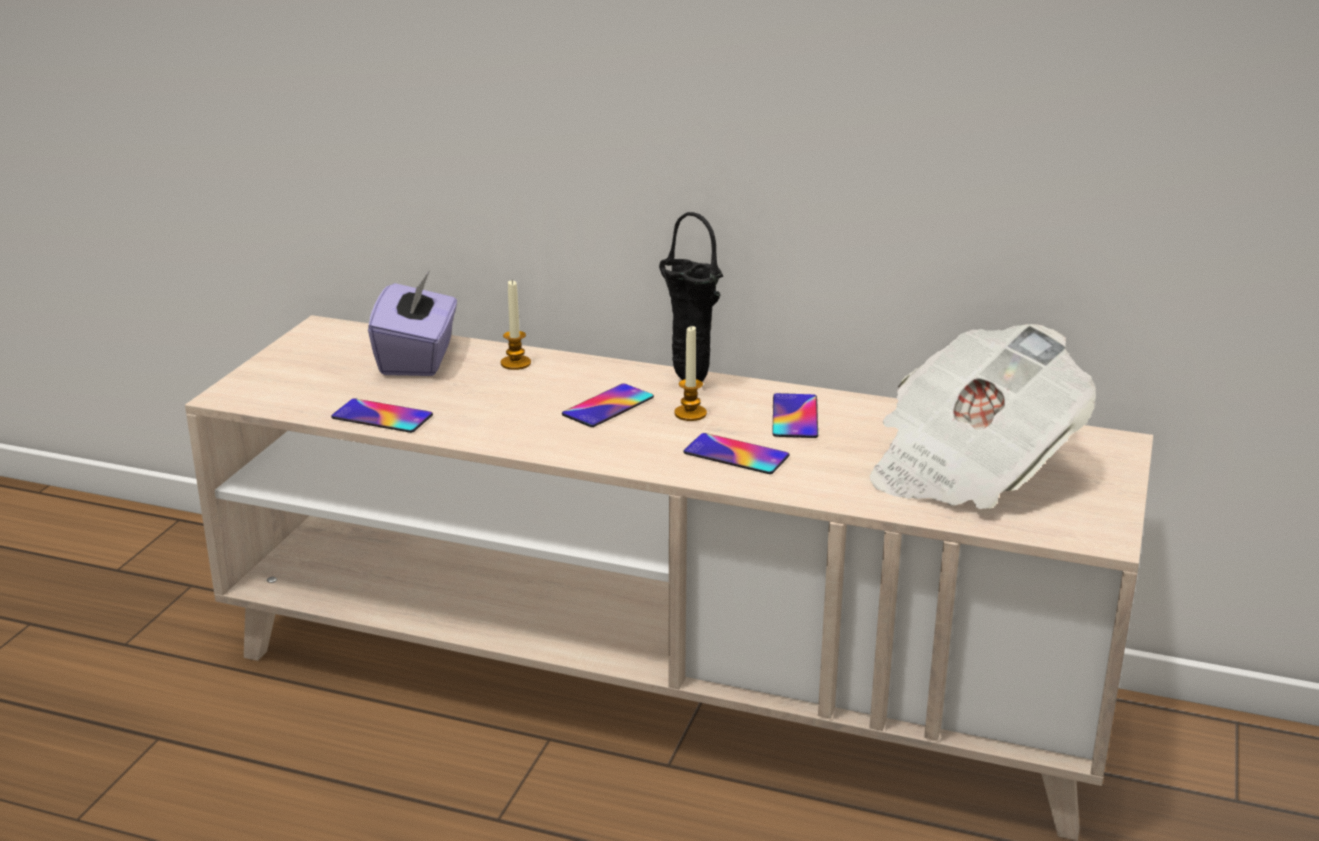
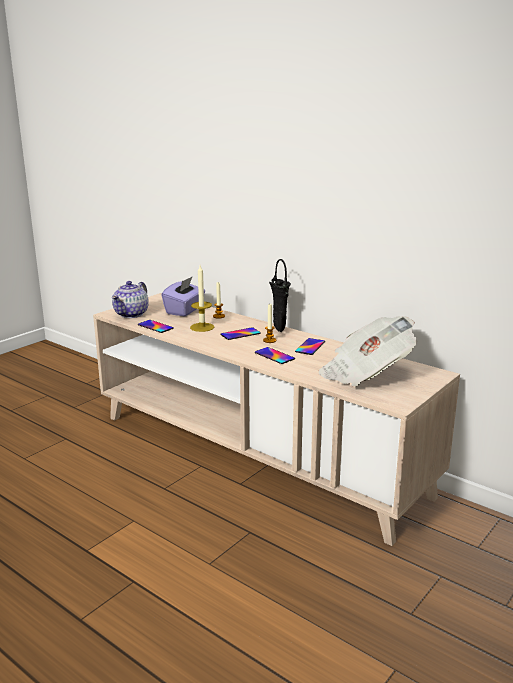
camera: 20 degrees right, 5 degrees down
(290, 388) = (132, 314): none -> teapot
(500, 401) = (202, 327): none -> candle

